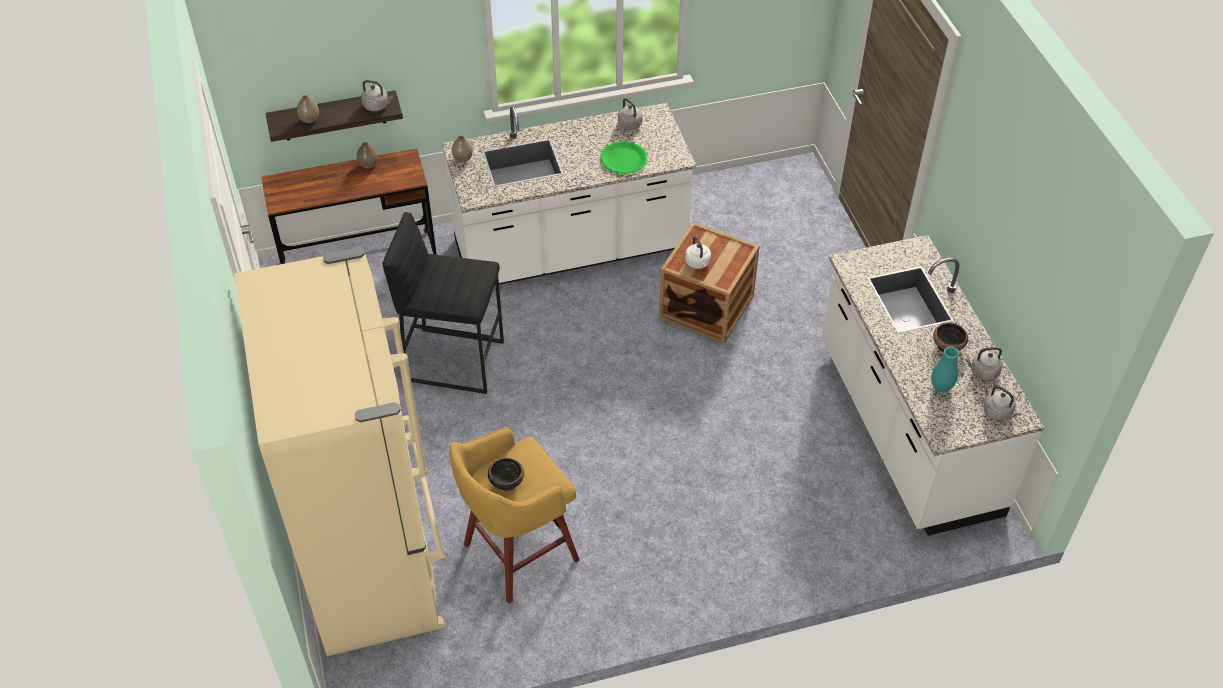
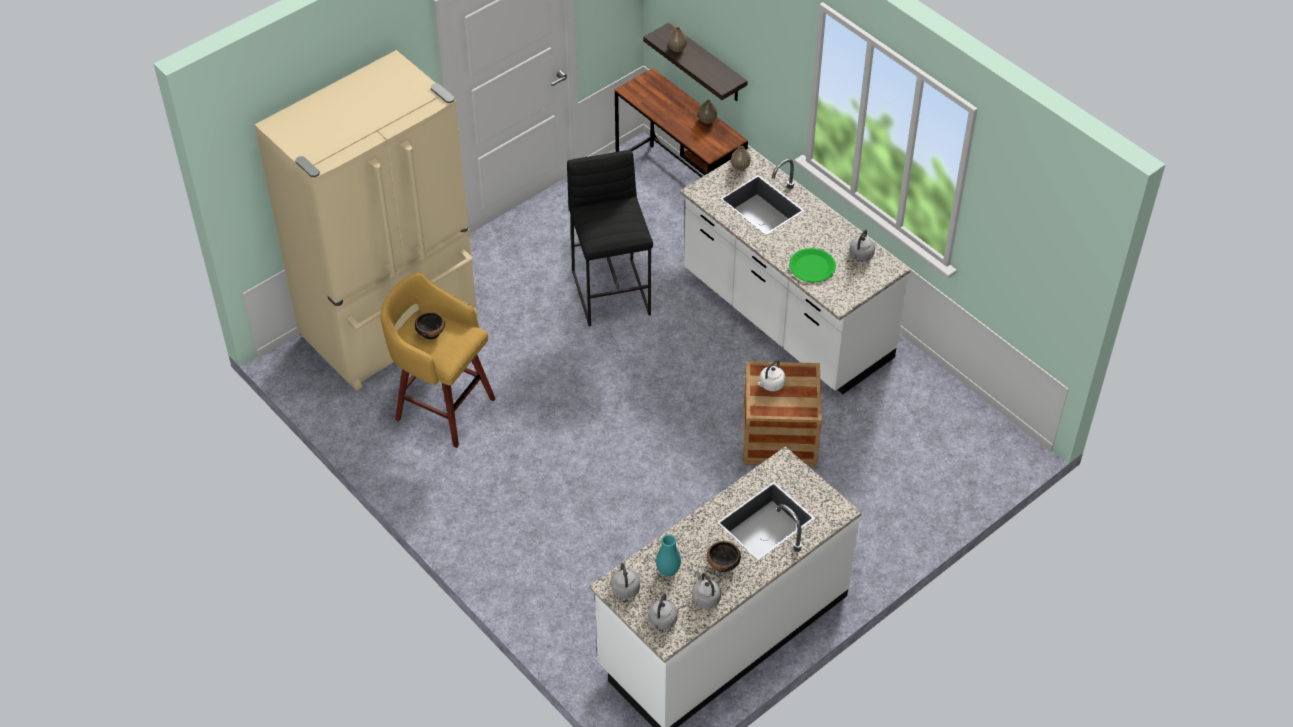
camera: 65 degrees right, 0 degrees up
(377, 106) = (720, 78): grey kettle -> grey kettle (626, 590)

